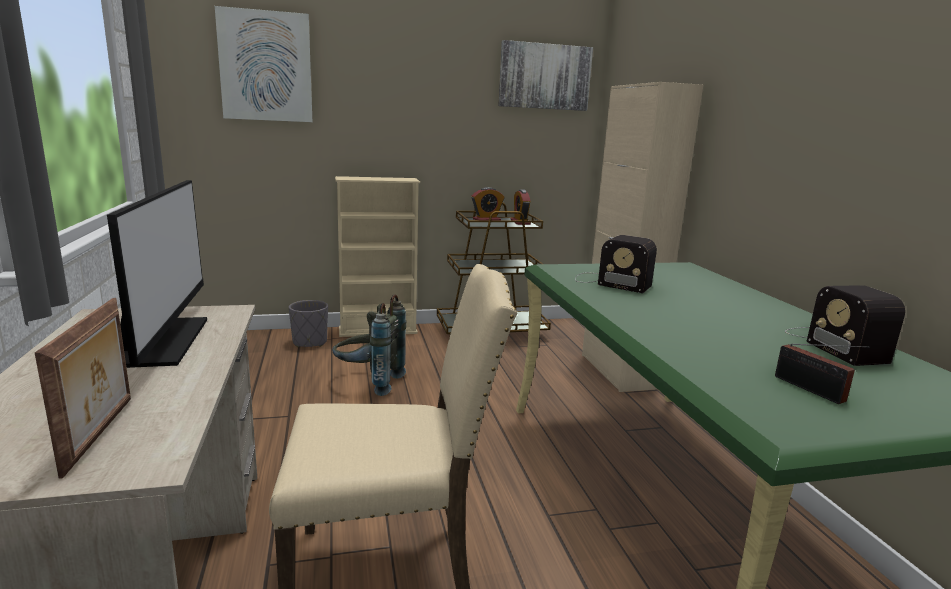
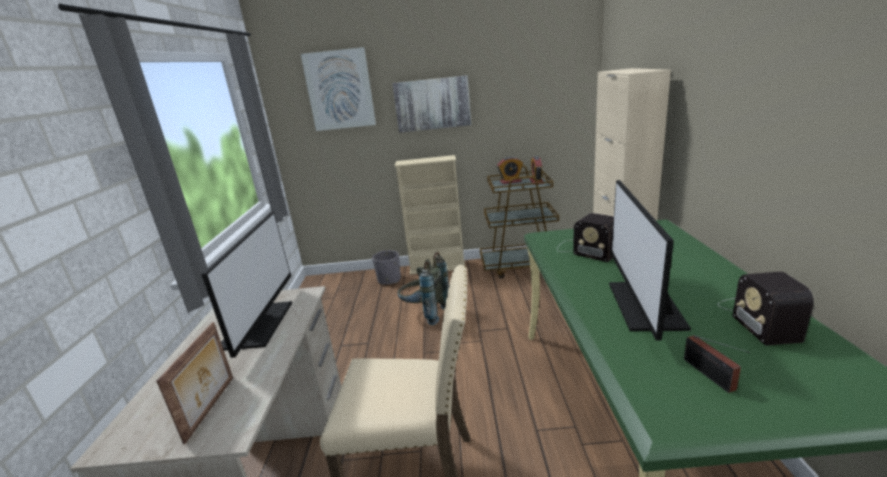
camera: 15 degrees right, 5 degrees up
(544, 76) = (550, 61): picture -> picture (432, 104)
(704, 330) = (643, 305): none -> monitor

